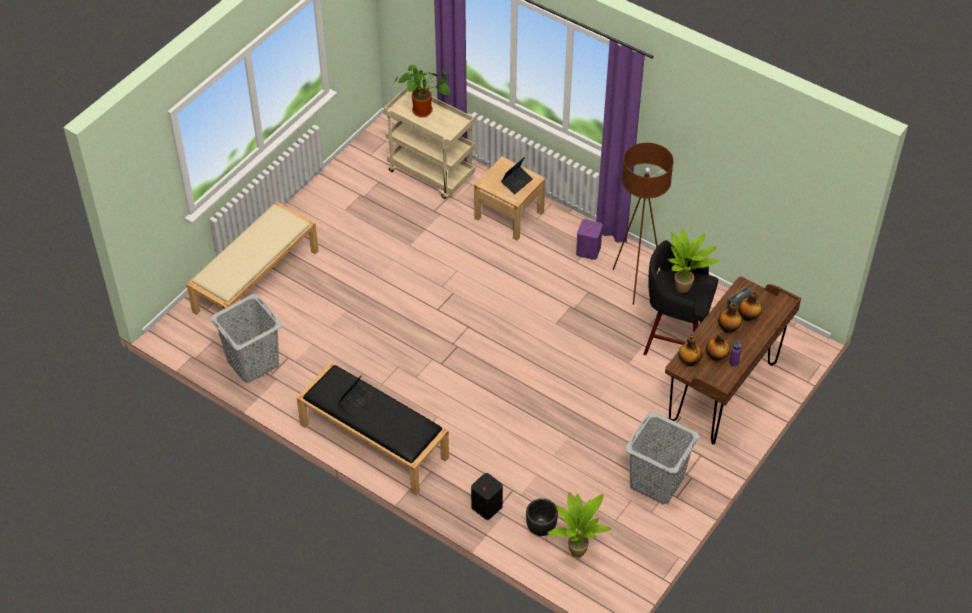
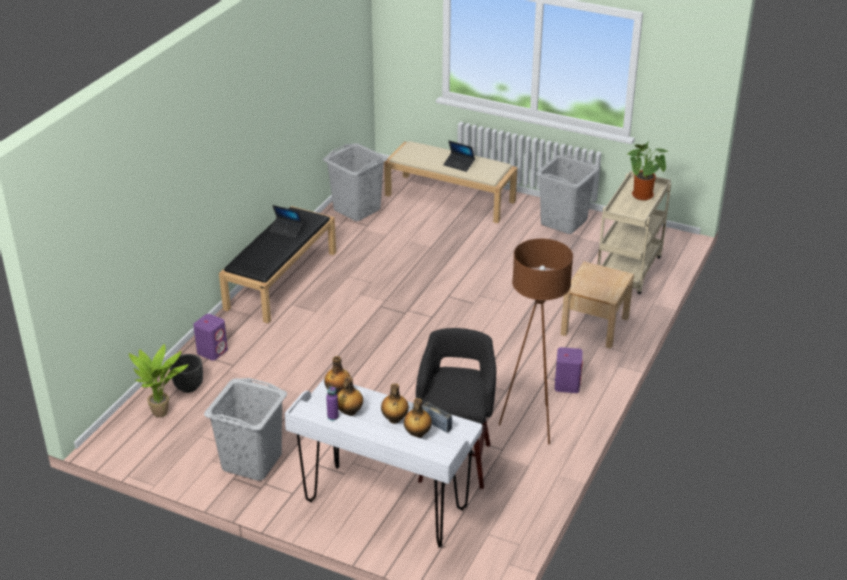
camera: 80 degrees right, 15 degrees down
(332, 201) = (564, 222): none -> grey laundry basket
(486, 506) = (212, 351): black speaker -> purple speaker
(517, 182) = (599, 286): laptop -> laptop (459, 165)
(685, 289) = (452, 386): potted plant -> none
(723, 393) = (385, 506): brown desk -> white desk

